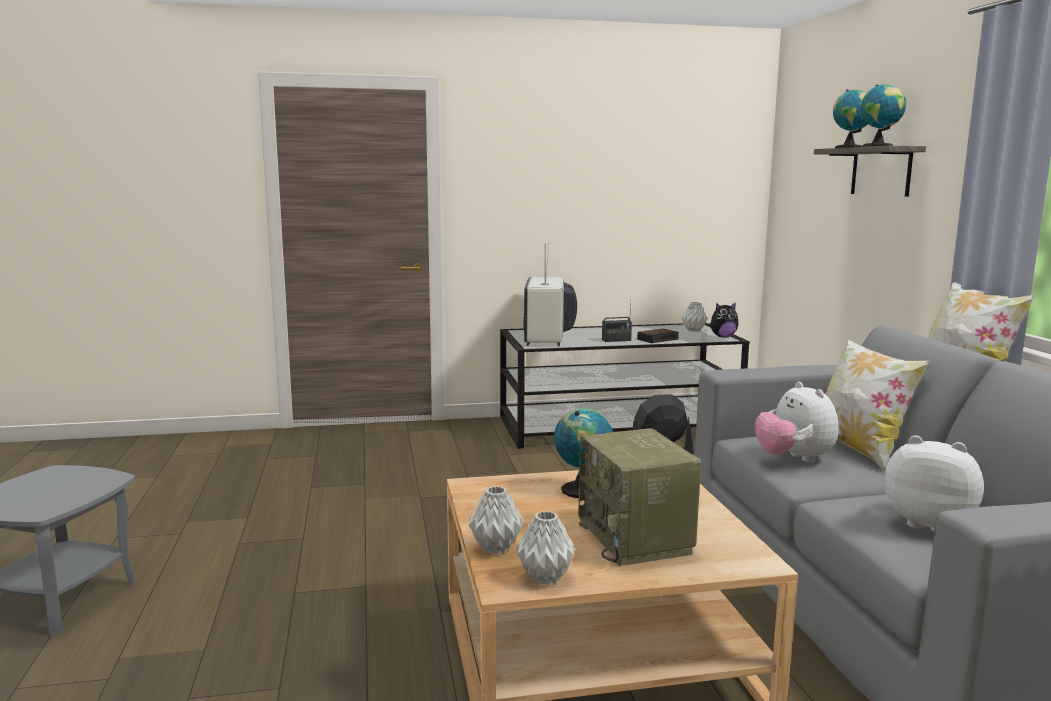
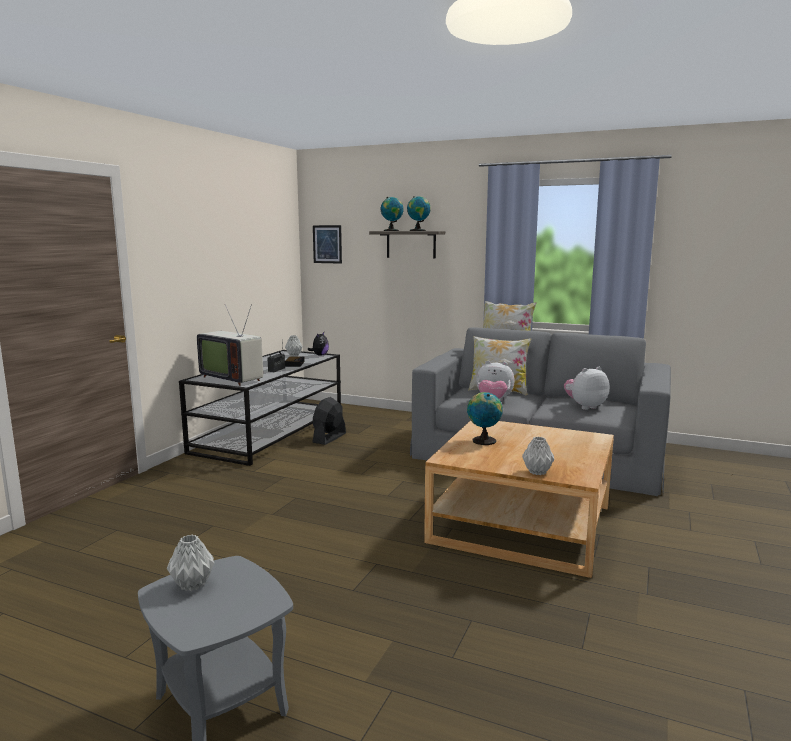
camera: 55 degrees left, 0 degrees up
(544, 578) = (580, 471): grey vase -> grey vase (192, 585)
(636, 539) = (555, 447): radio -> none
(794, 171) = (327, 244): none -> picture

